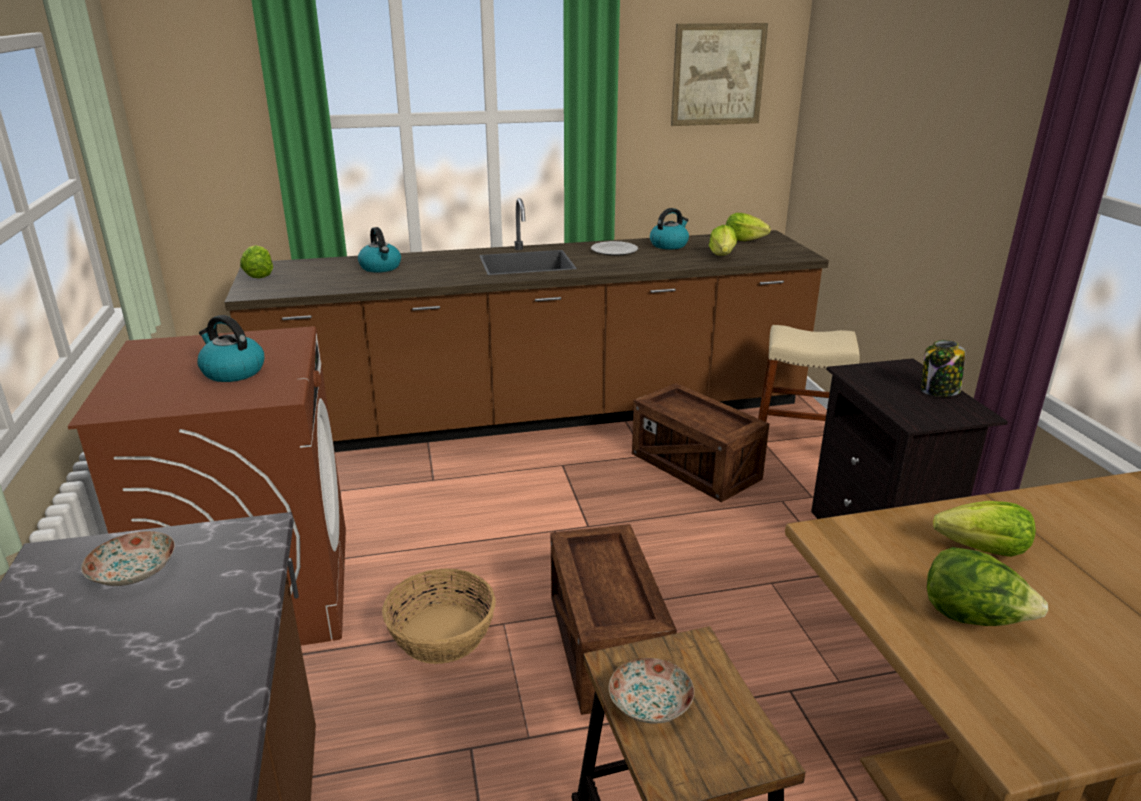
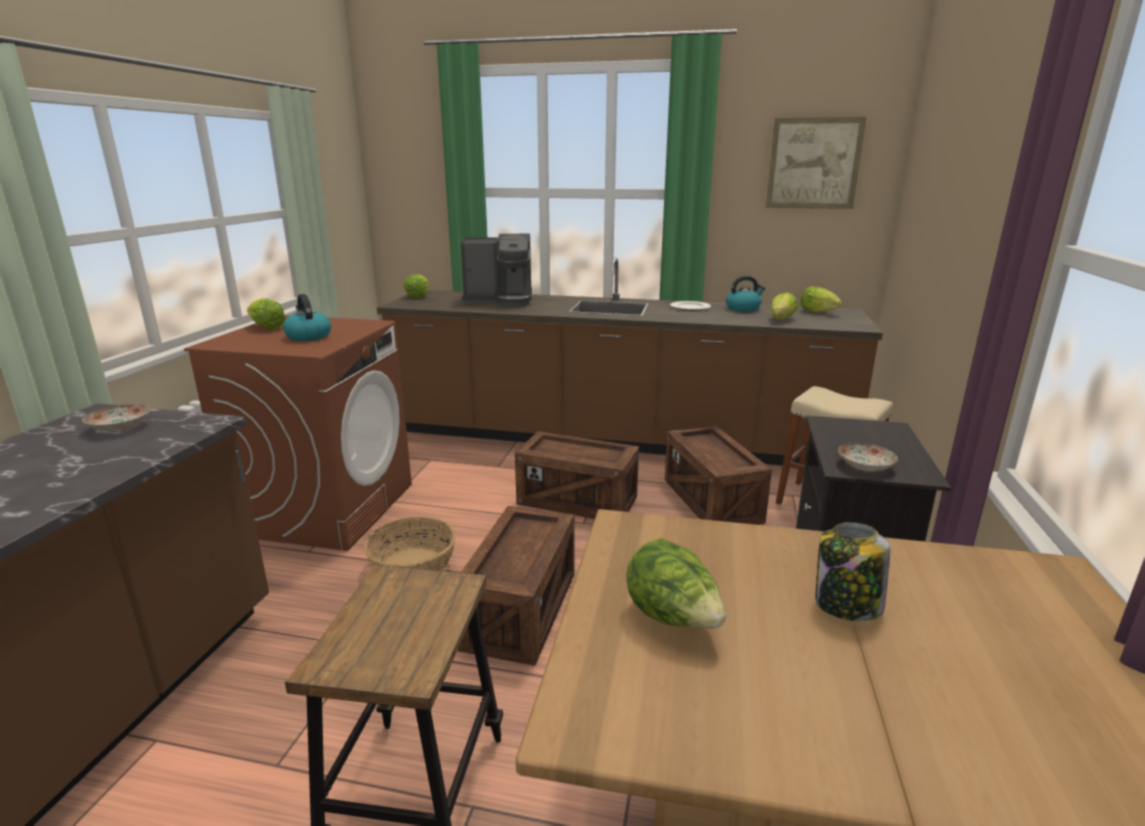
camera: 25 degrees right, 5 degrees down
(381, 267) = (500, 300): kettle -> coffee machine
(560, 502) = (577, 501): none -> crate
(650, 703) = (377, 611): plate -> plate (865, 466)
(939, 391) = (901, 451): jar -> jar (846, 605)
(983, 550) = (758, 572): lettuce -> lettuce (267, 328)

